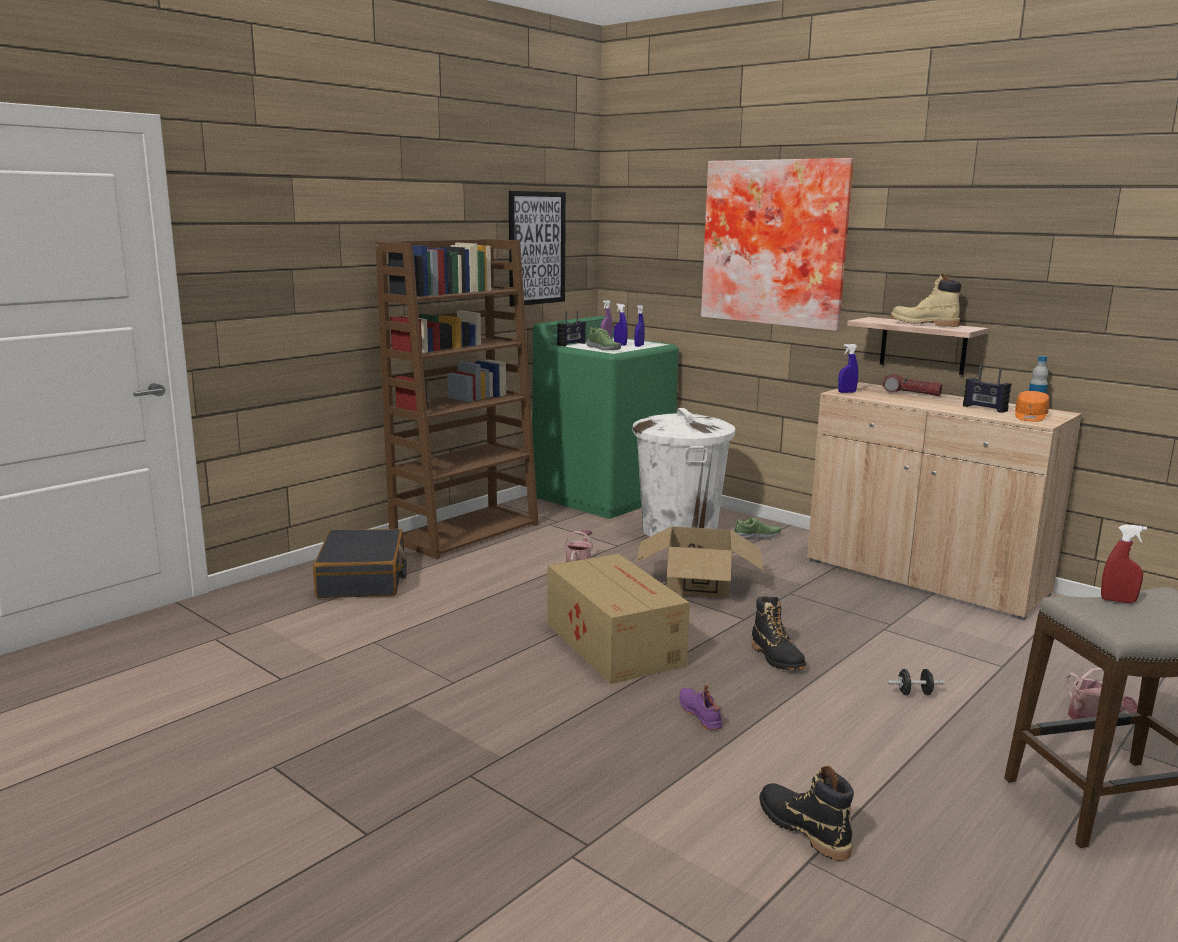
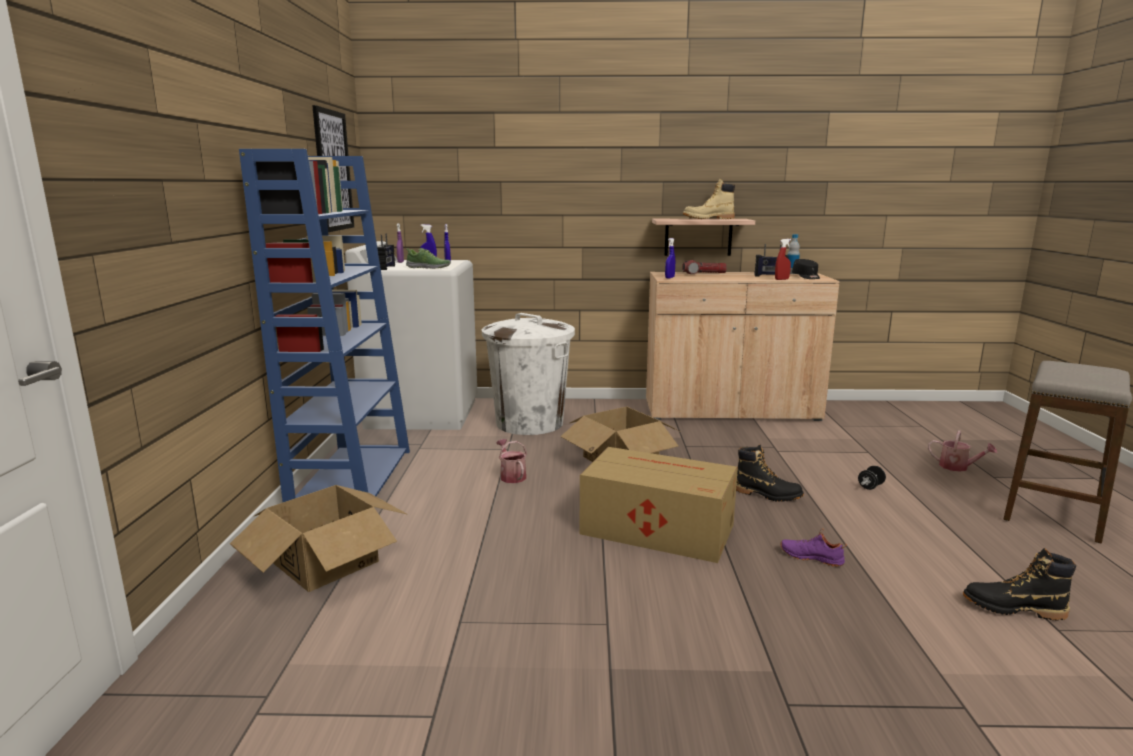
camera: 40 degrees left, 0 degrees up
(363, 579) = (325, 562): black suitcase -> cardboard box
(466, 532) = (352, 478): brown bookcase -> blue bookcase
(603, 496) = (422, 413): green washing machine -> white washing machine
(757, 537) = (590, 413): shoe -> none
(776, 243) = (563, 161): picture -> none
(1030, 417) = (806, 277): orange cap -> black cap
(1118, 600) = (1056, 373): red spray bottle -> red spray bottle (781, 279)

